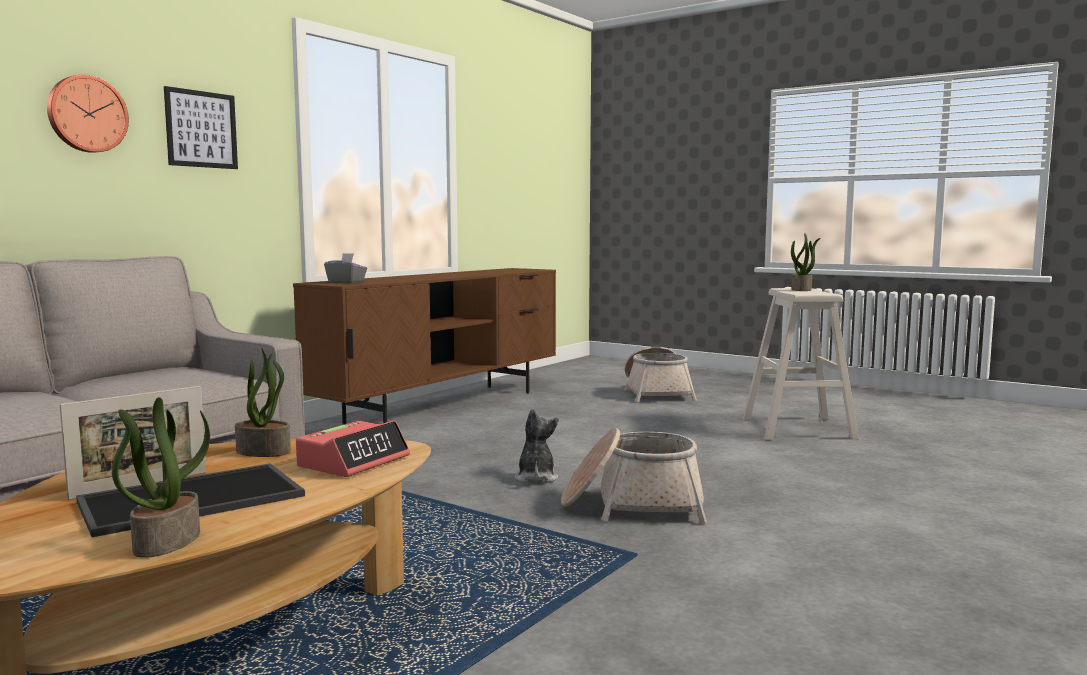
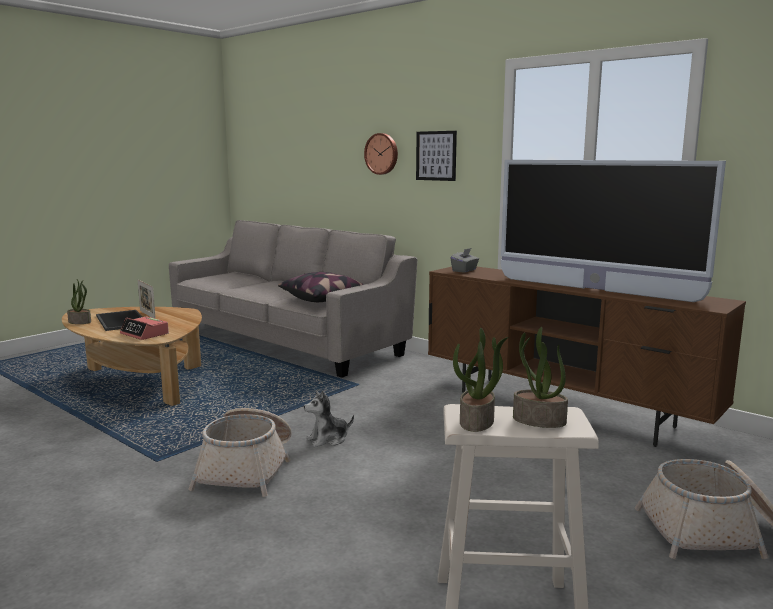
camera: 95 degrees right, 5 degrees up
(179, 378) = (324, 299): none -> pillow
(264, 451) = (178, 323): potted plant -> potted plant (477, 421)
(469, 274) = (595, 289): none -> television
(536, 477) = (328, 439): plush toy -> plush toy turned 150 degrees clockwise

